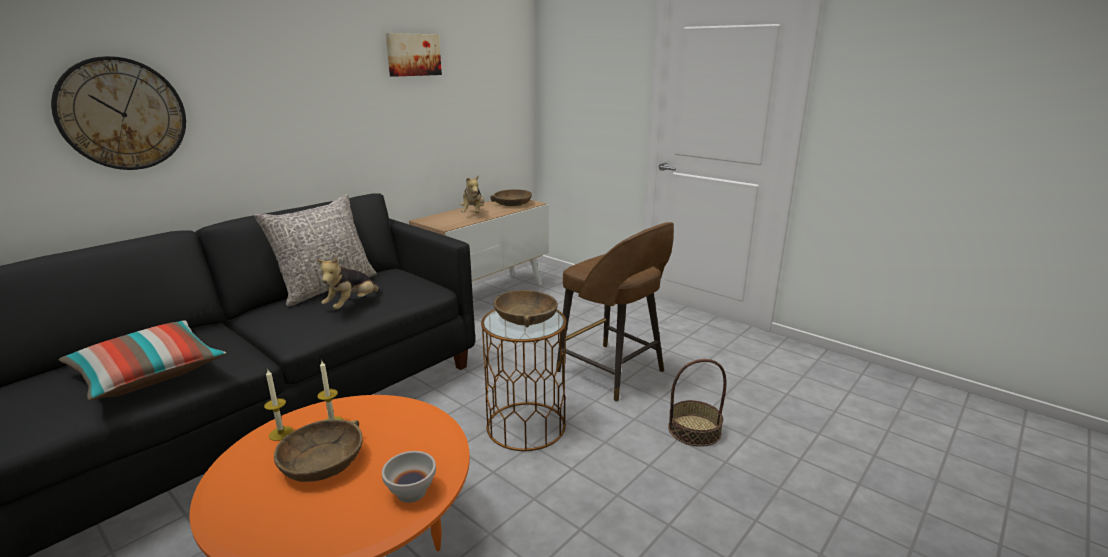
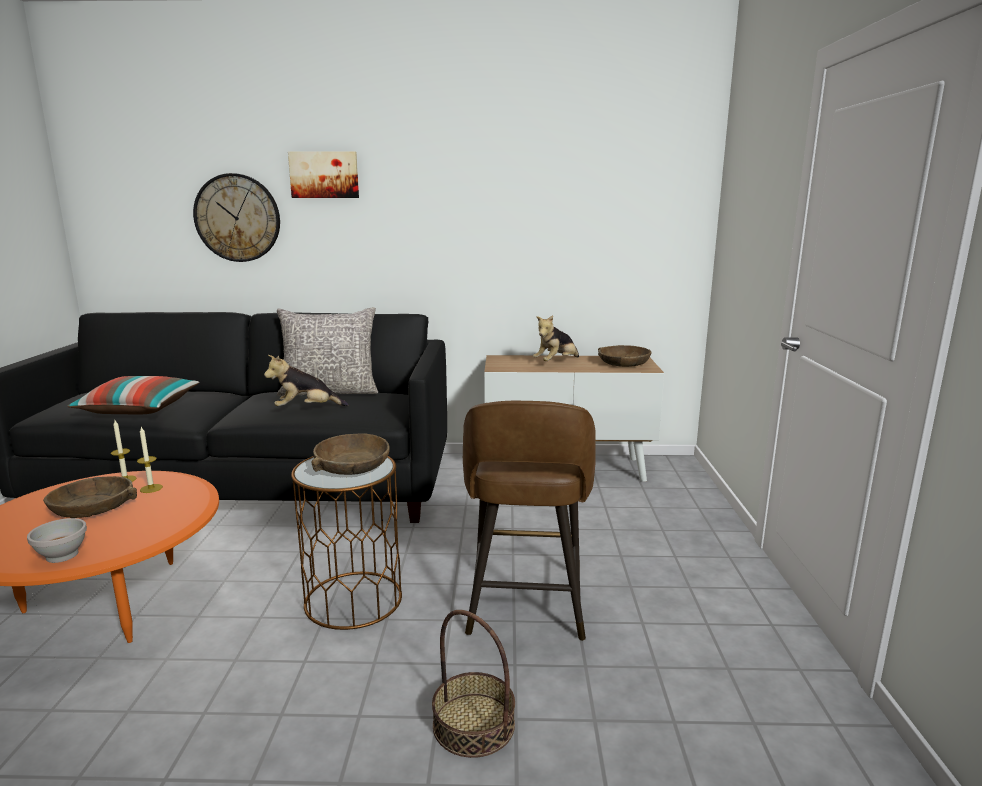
camera: 50 degrees right, 5 degrees down
(413, 54) = (516, 172): picture -> picture (324, 175)

